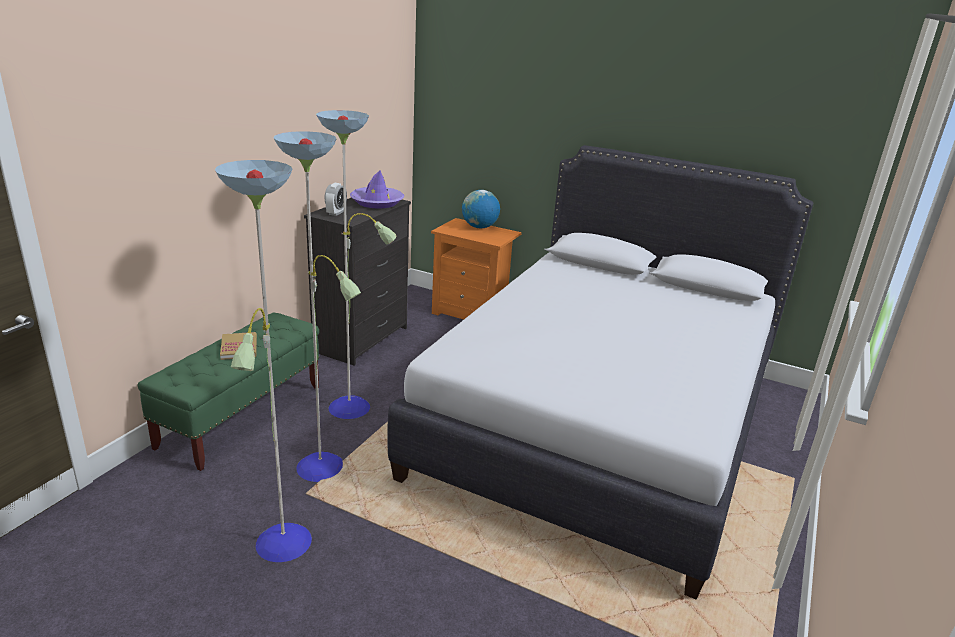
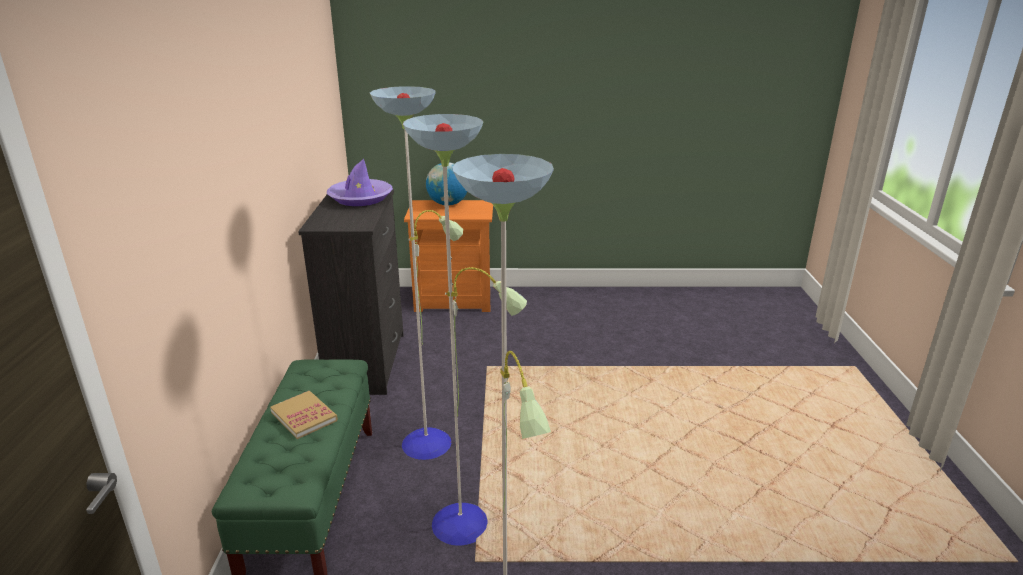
camera: 25 degrees left, 0 degrees up
(336, 213) = (332, 220): alarm clock -> none
(600, 422) = (671, 370): white bed -> none

